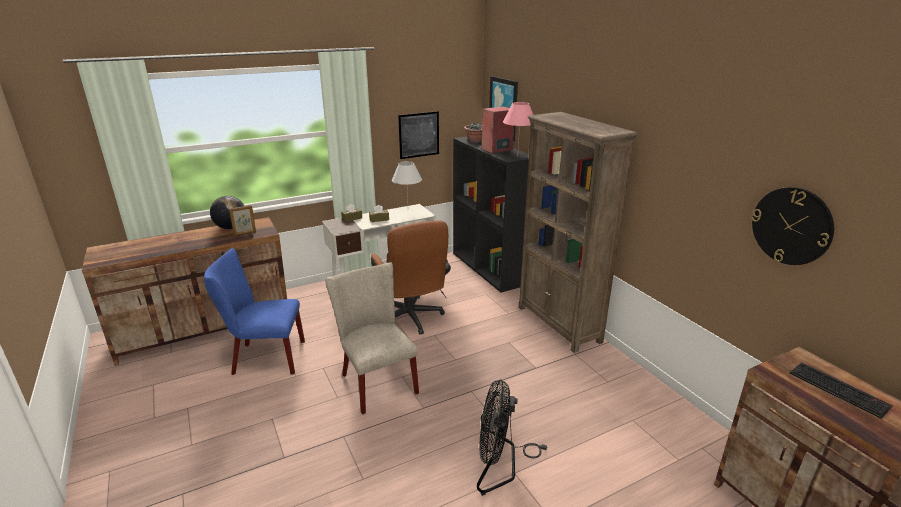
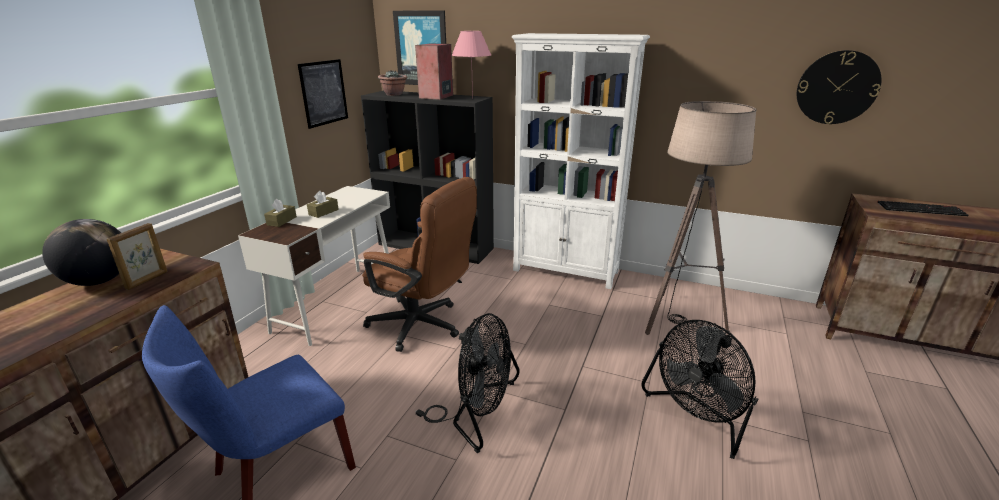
camera: 40 degrees left, 0 degrees up
(376, 381) = (476, 412): beige chair -> black fan
(408, 209) = (343, 194): white table lamp -> none
(559, 324) = (566, 271): brown bookcase -> white bookcase
(594, 399) = (677, 318): none -> floor lamp

